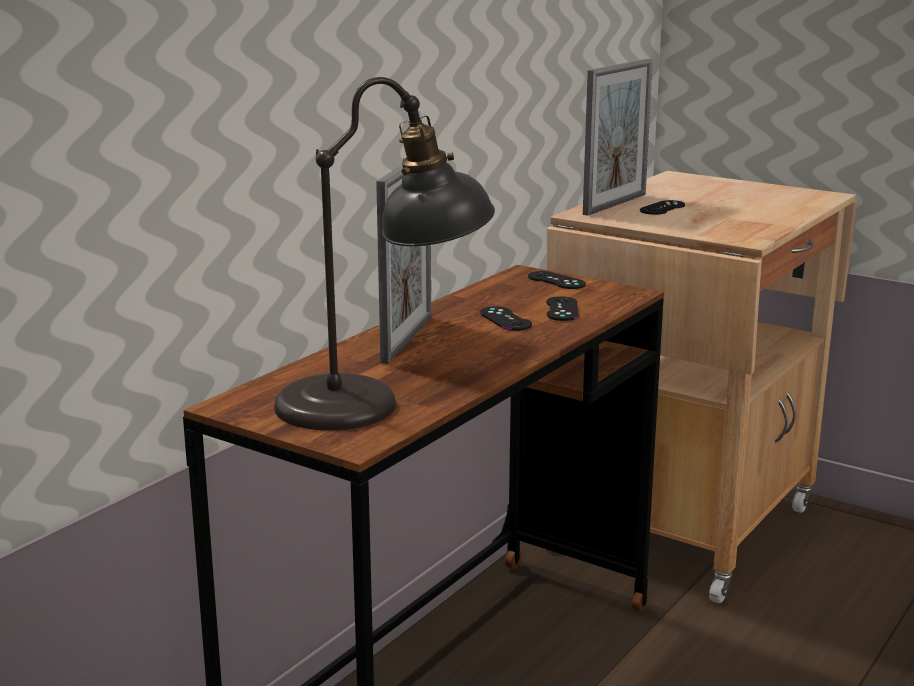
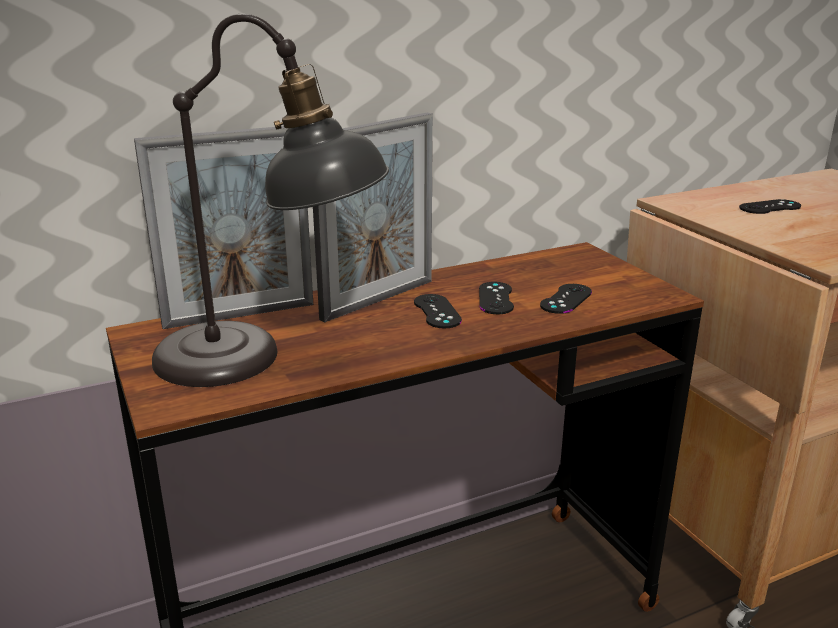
camera: 30 degrees right, 5 degrees up
(556, 281) = (601, 266): black game controller -> black game controller (437, 311)
(615, 204) = (722, 195): picture frame -> picture frame (239, 315)

